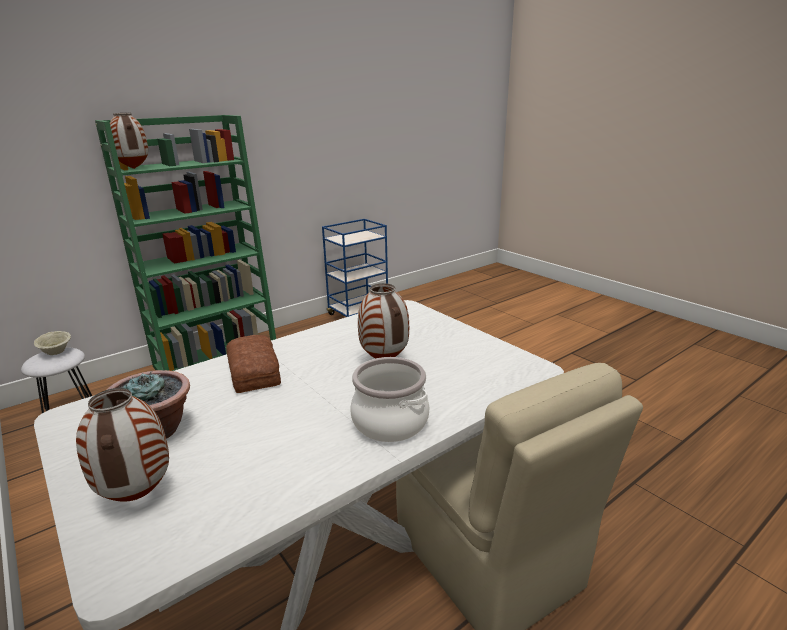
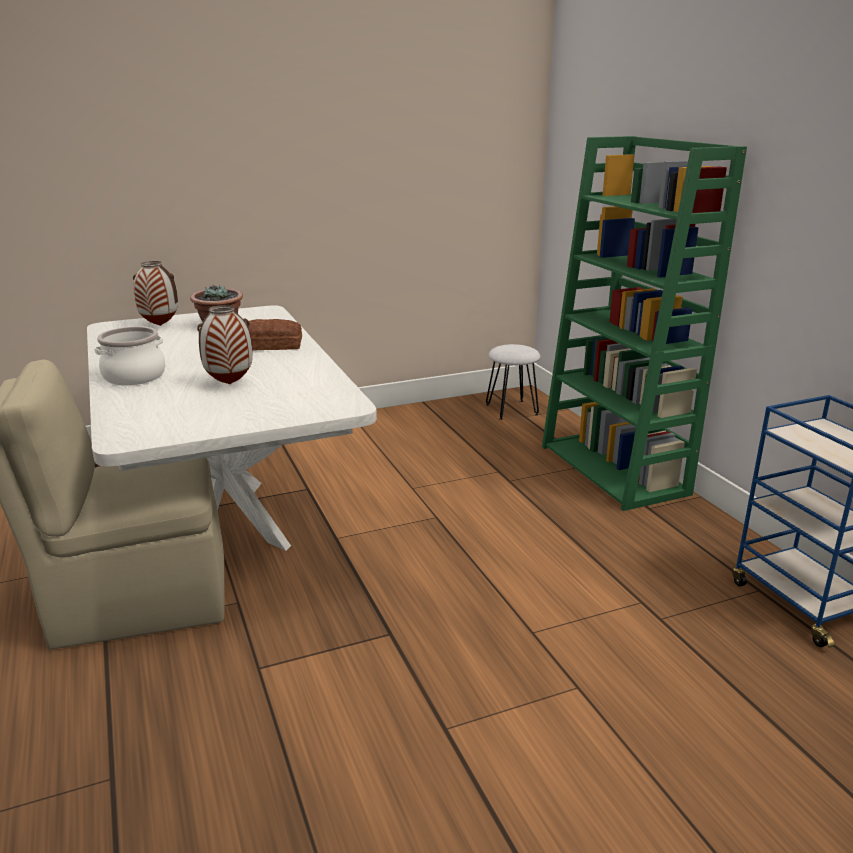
camera: 105 degrees right, 0 degrees up
(56, 352) = (523, 350): beige bowl -> none
(133, 168) = (611, 196): vase -> none

